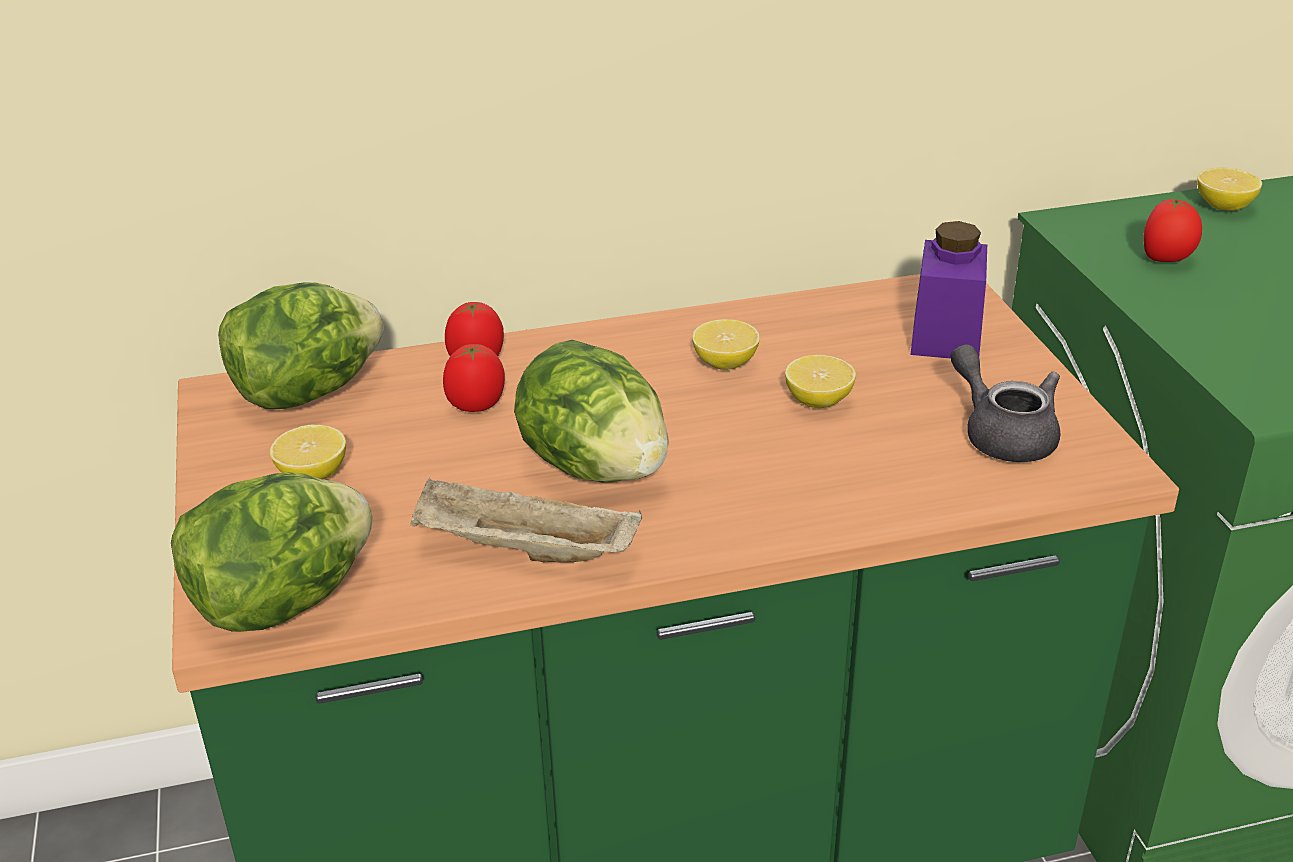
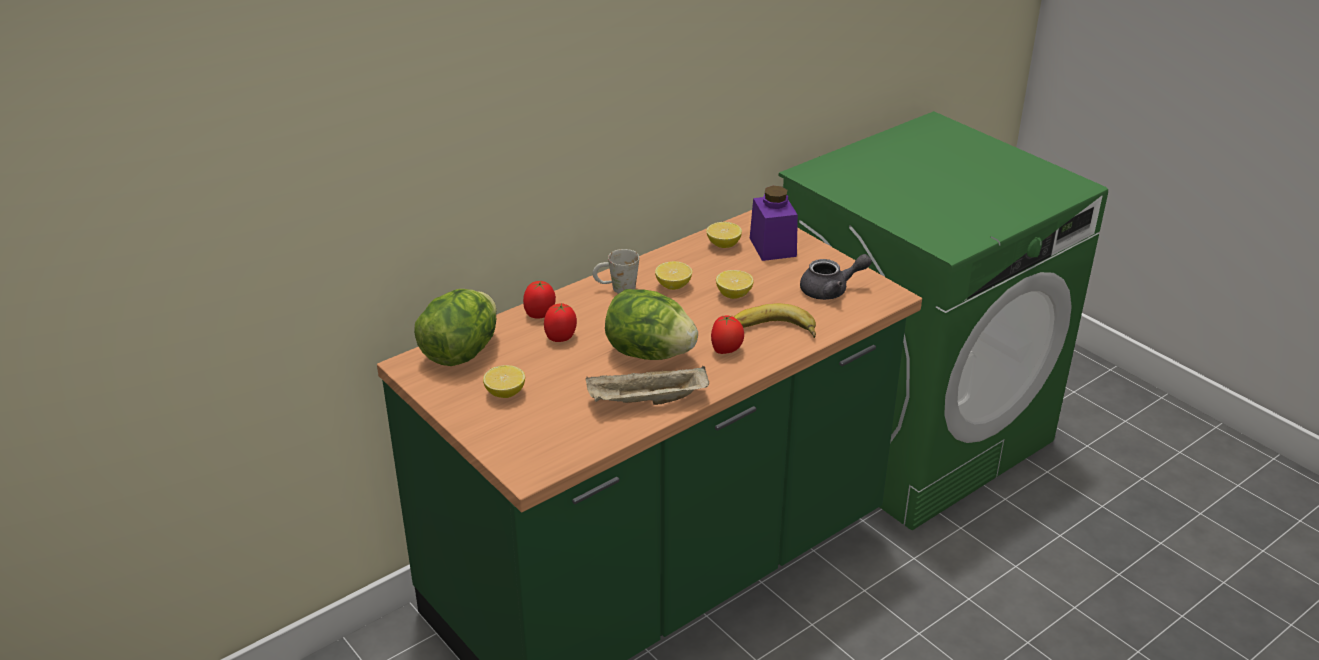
camera: 25 degrees left, 0 degrees up
(282, 602) = (547, 456): lettuce -> none
(628, 347) = (616, 289): none -> white mug
(843, 482) = (773, 331): none -> banana
(1003, 434) = (831, 290): grey teapot -> grey teapot turned 135 degrees clockwise
(1166, 260) = (865, 185): tomato -> tomato (726, 351)
(1223, 206) = (874, 149): lemon -> lemon (723, 245)

